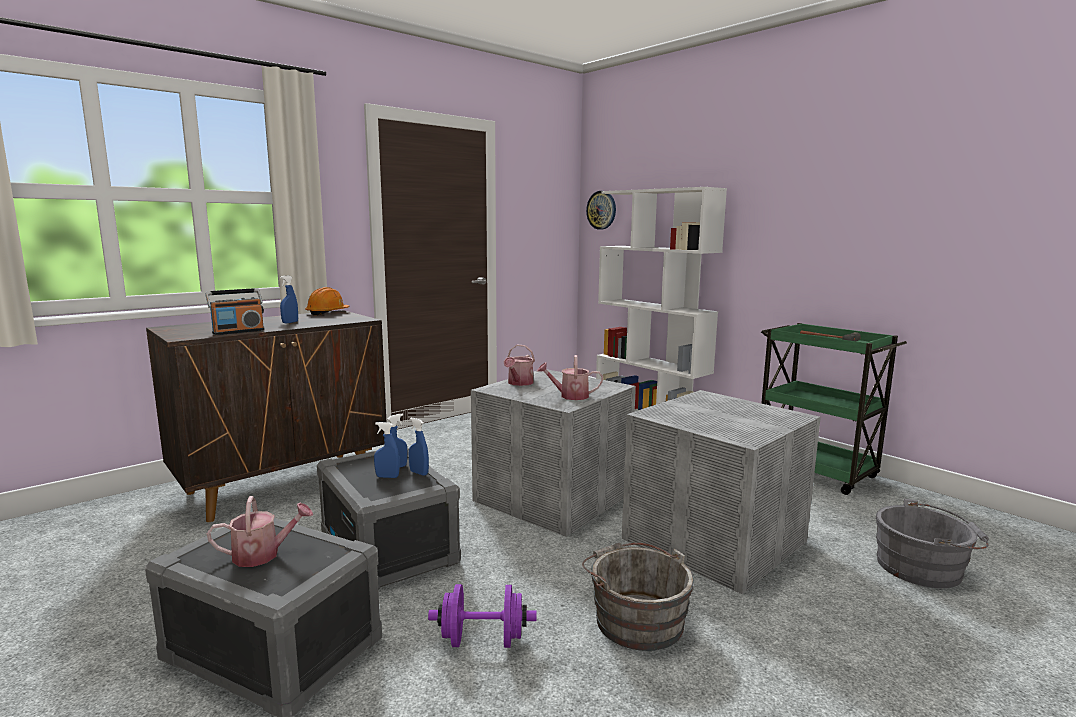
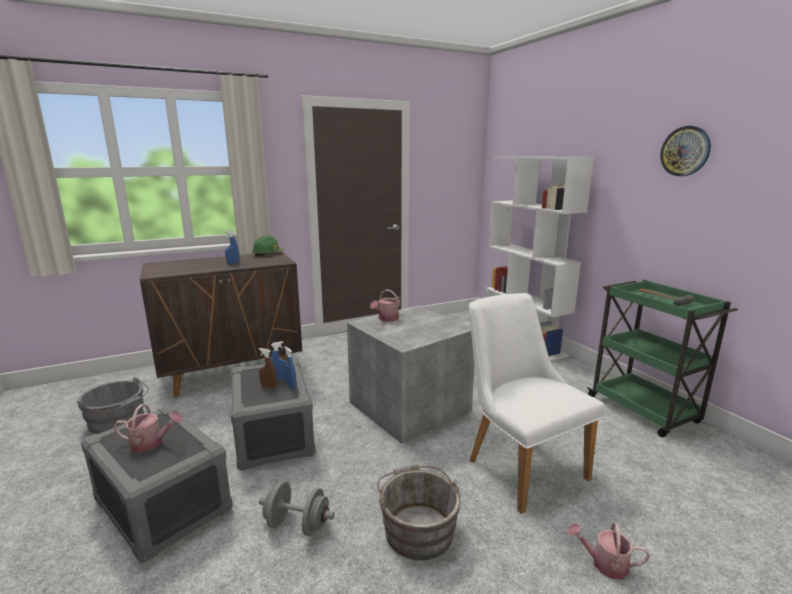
camera: 15 degrees right, 5 degrees up
(238, 332) = (191, 271): radio -> none
(327, 313) = (267, 254): orange hard hat -> green hard hat
(387, 477) = (268, 387): blue spray bottle -> brown spray bottle
(483, 640) = (297, 525): purple dumbbell -> grey dumbbell
(570, 396) = (415, 335): watering can -> watering can (604, 564)
(601, 210) = (499, 170): wall clock -> wall clock (685, 151)
(713, 538) = (518, 463): grey storage box -> white chair
(923, 568) = (700, 525): grey bucket -> grey bucket (118, 421)

